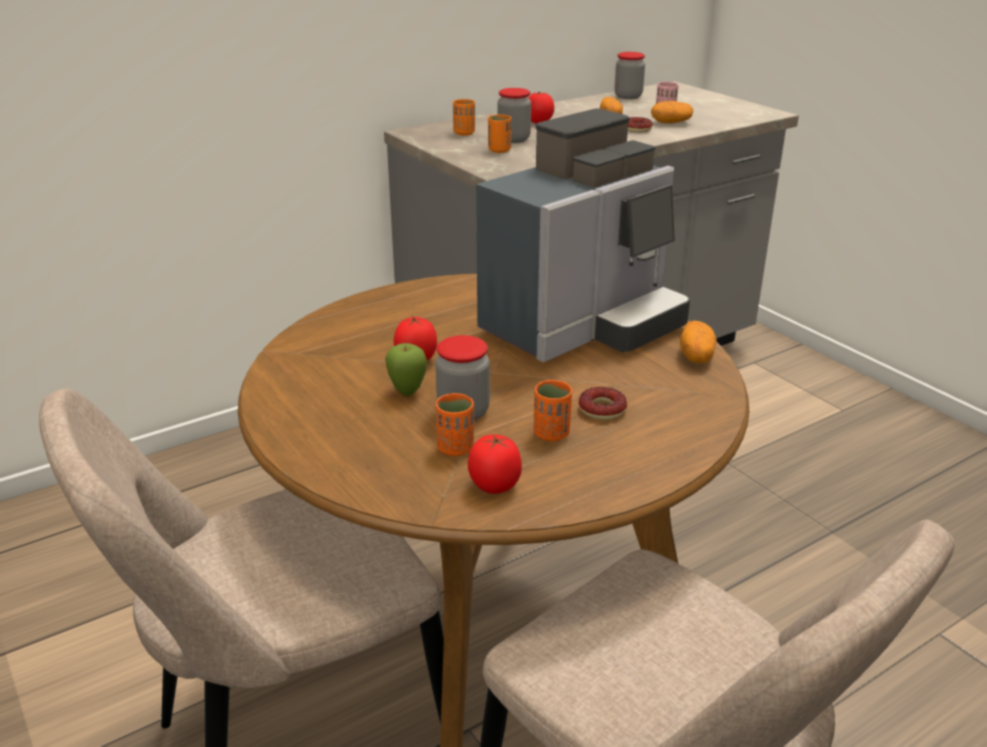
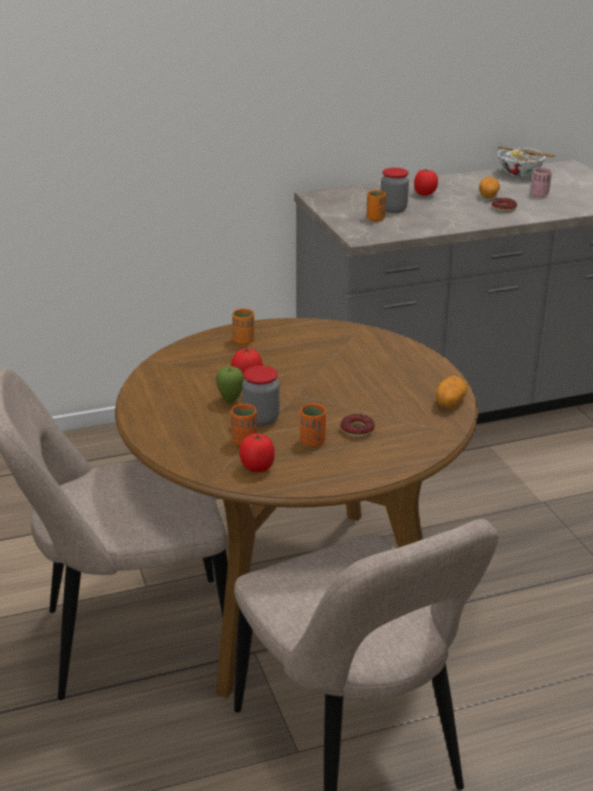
camera: 15 degrees right, 0 degrees up
(464, 133) = (356, 199): orange cup -> orange cup (243, 341)
(584, 325) = (380, 369): coffee machine -> none
(628, 96) = (520, 173): jar -> bowl
(671, 122) = (537, 204): potato -> none

